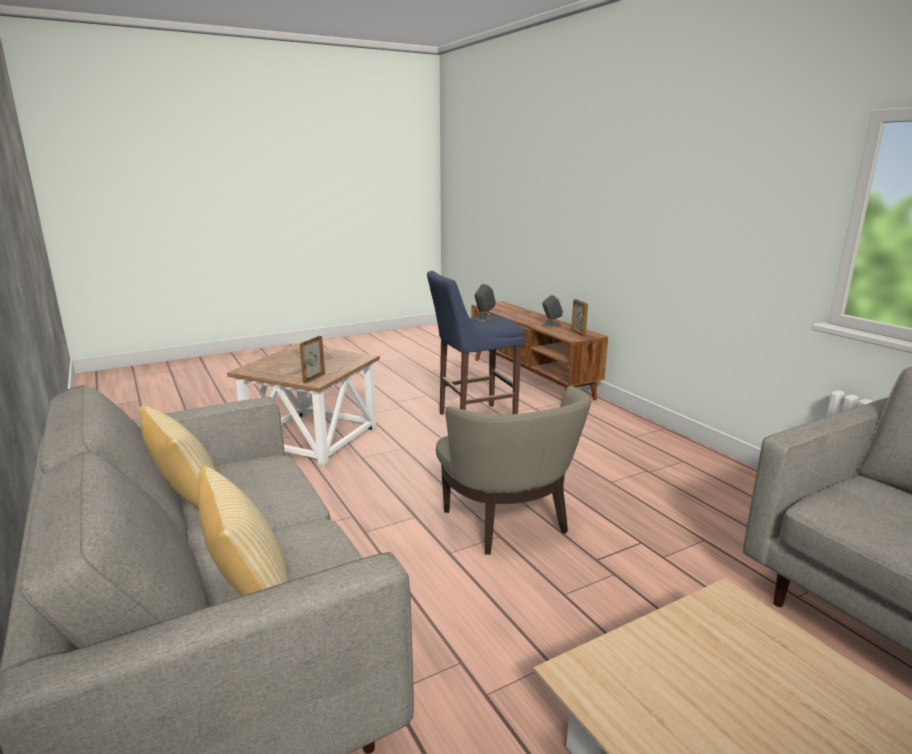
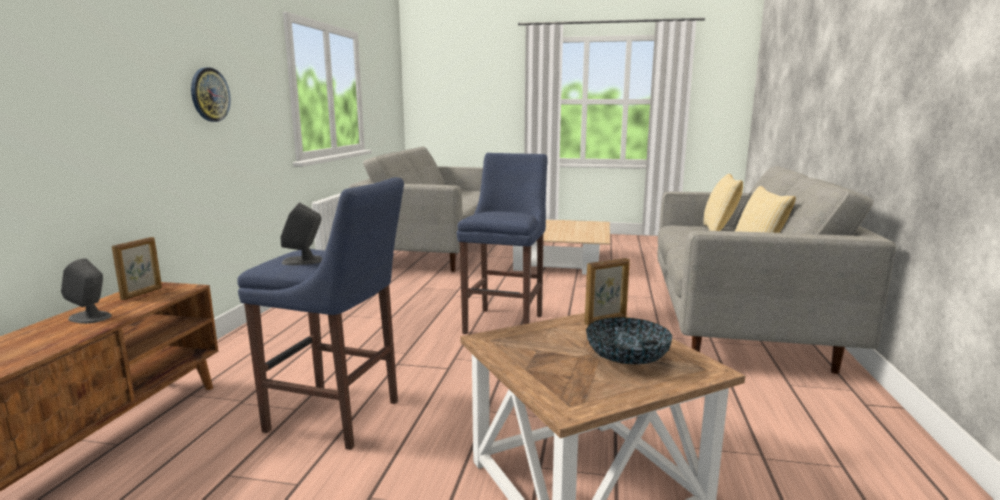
camera: 140 degrees left, 5 degrees down
(287, 365) = (627, 359): none -> bowl
(508, 523) = (506, 322): beige armchair -> blue stool
(703, 221) = (209, 94): none -> wall clock

